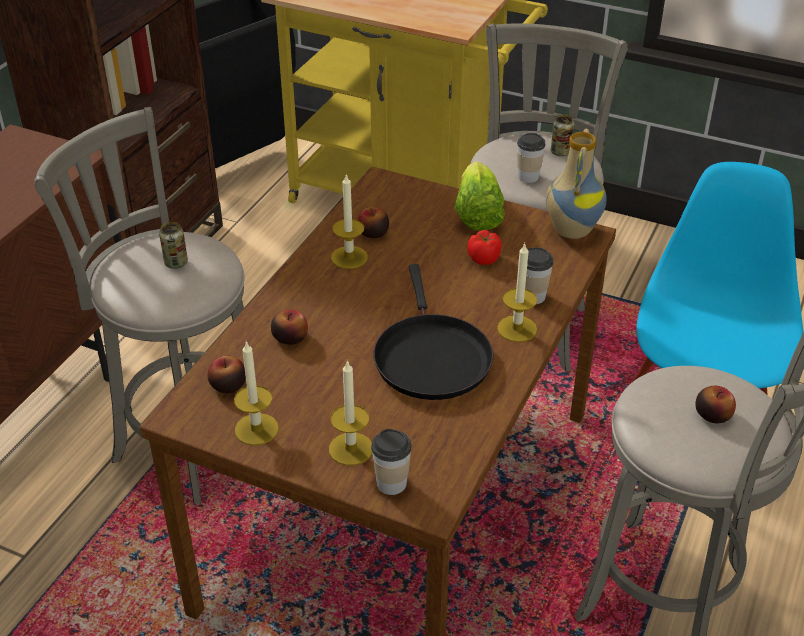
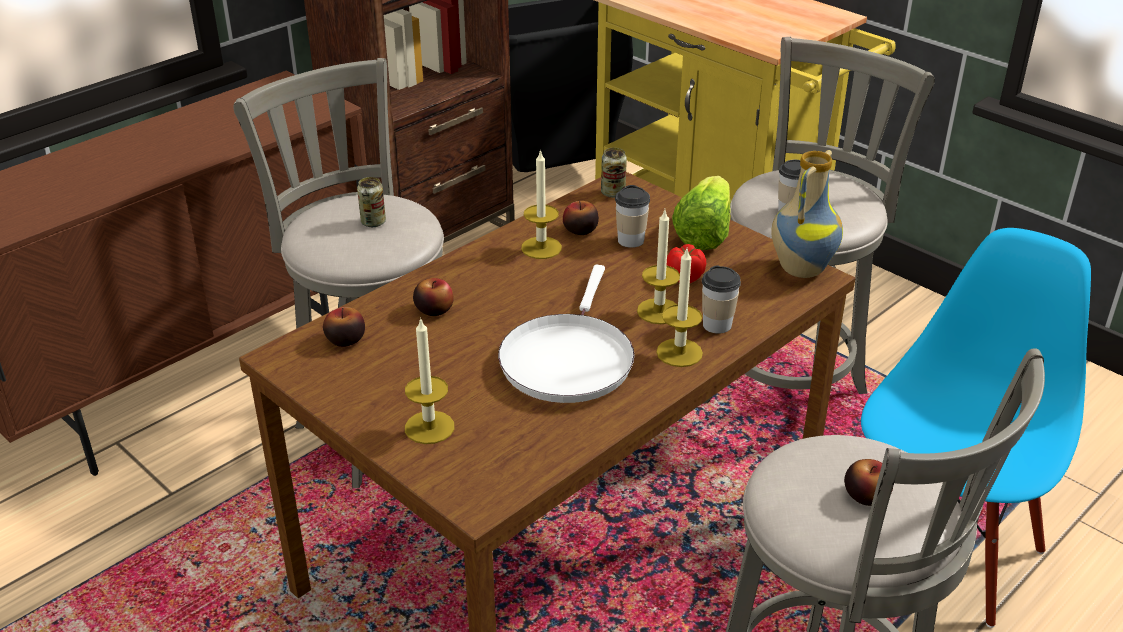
camera: 20 degrees right, 5 degrees down
(256, 429) = (347, 386): candle -> candle (659, 311)
(391, 483) = (450, 471): cup -> cup (630, 240)
(430, 357) = (567, 359): black frying pan -> white frying pan
(560, 152) = (842, 193): can -> can (613, 193)

